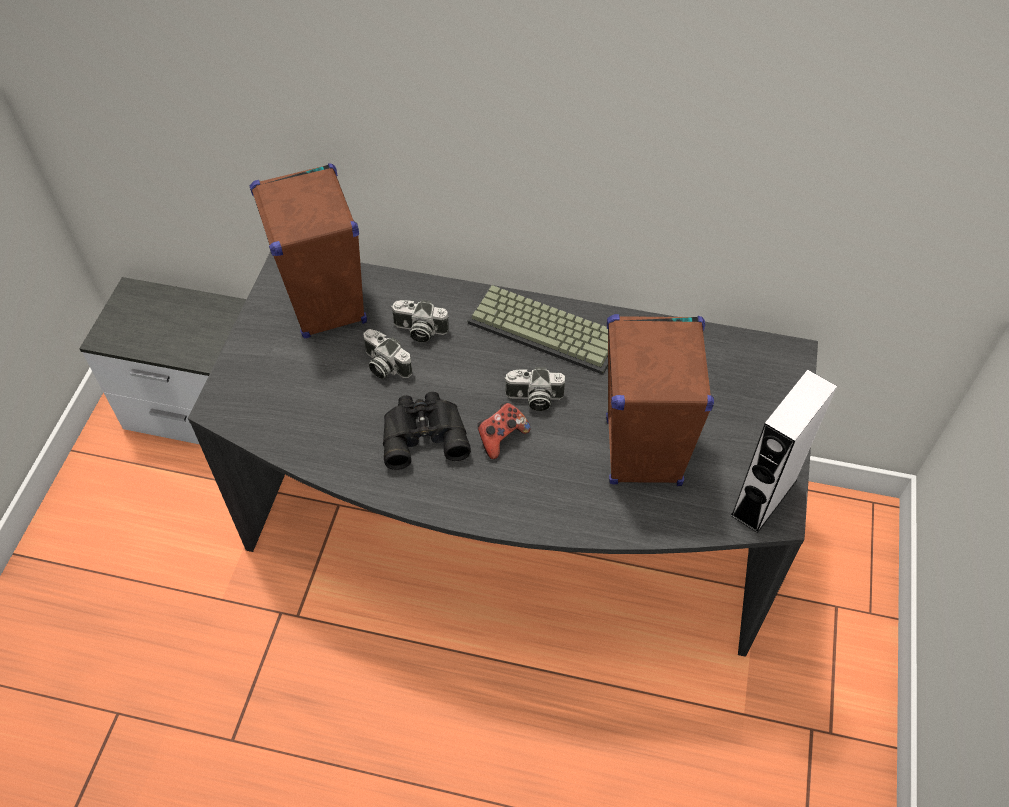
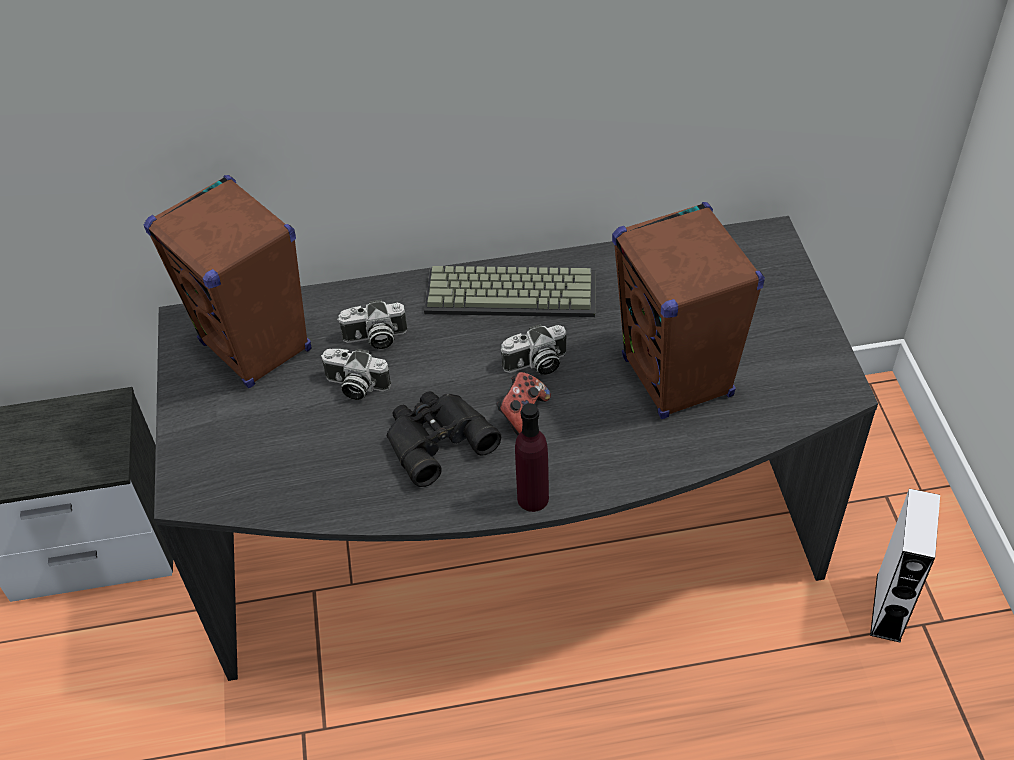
camera: 20 degrees left, 5 degrees down
(473, 511) = (533, 498): none -> purple bottle
(763, 497) = (818, 378): white speaker -> white speaker (888, 607)

